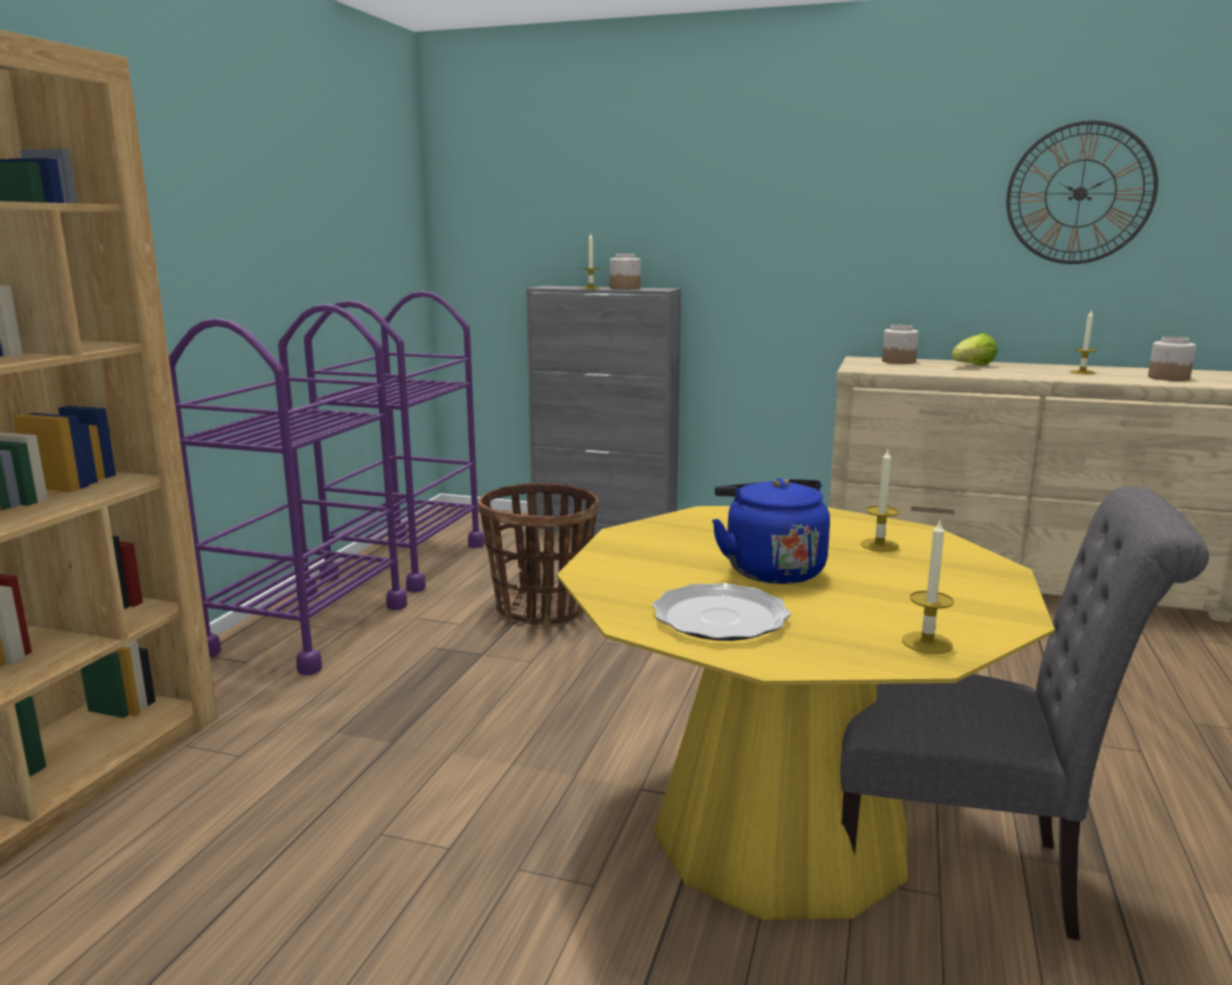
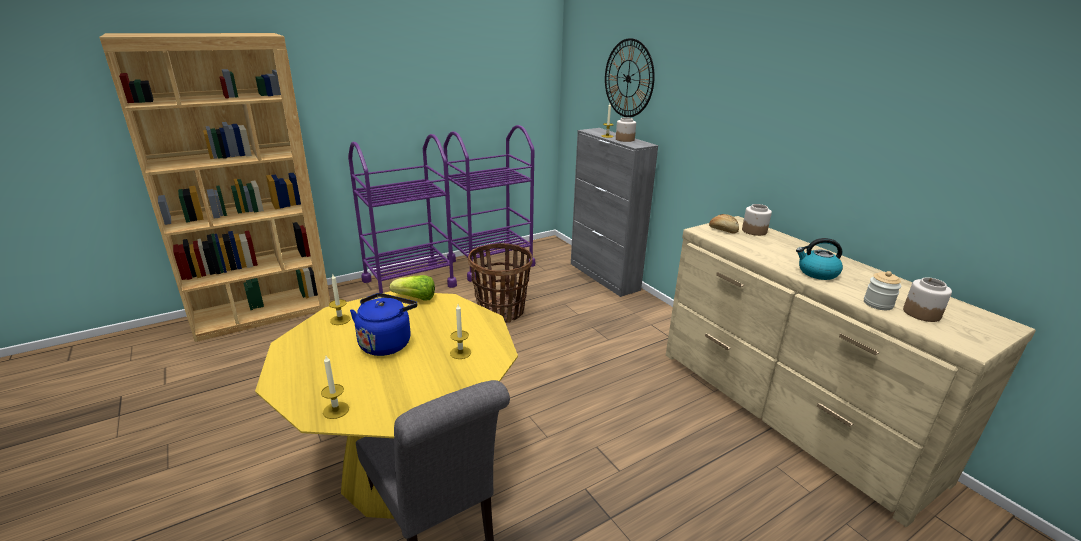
camera: 40 degrees right, 10 degrees up
(720, 618) = (312, 356): plate -> none
(873, 365) = (723, 230): none -> bread
(973, 366) = (793, 251): lettuce -> lettuce (415, 298)
(1036, 373) = (817, 273): none -> kettle
(1080, 193) = (926, 131): wall clock -> wall clock (628, 78)
(1082, 372) = (862, 283): candle -> candle (340, 320)
(1132, 379) = (878, 304): none -> jar

